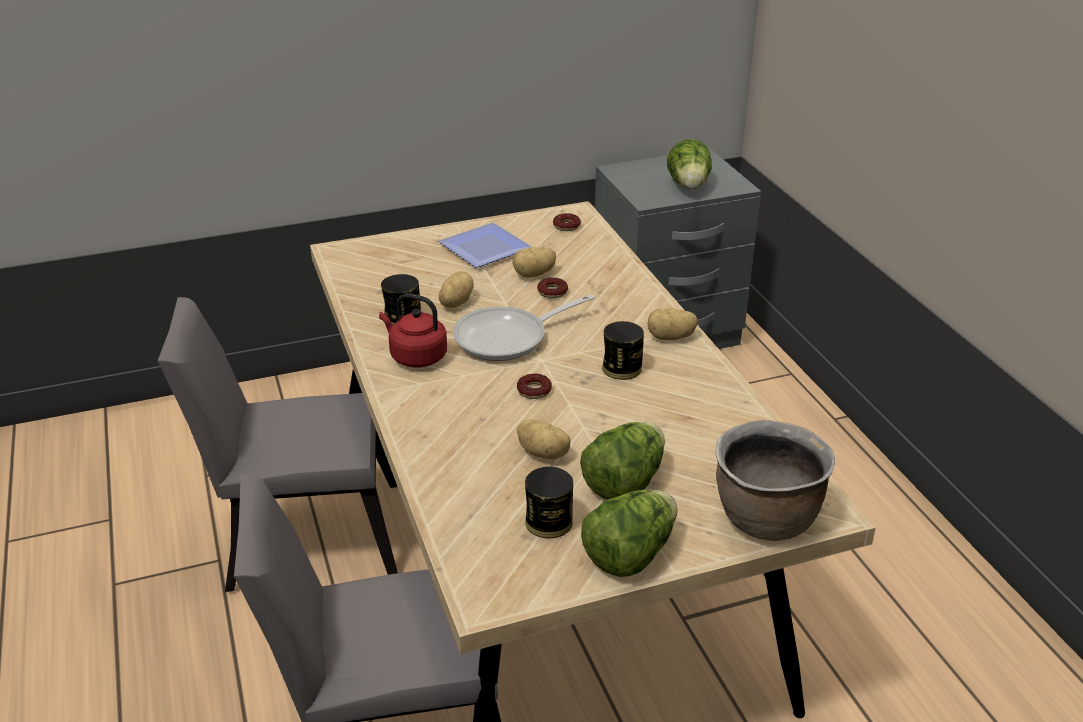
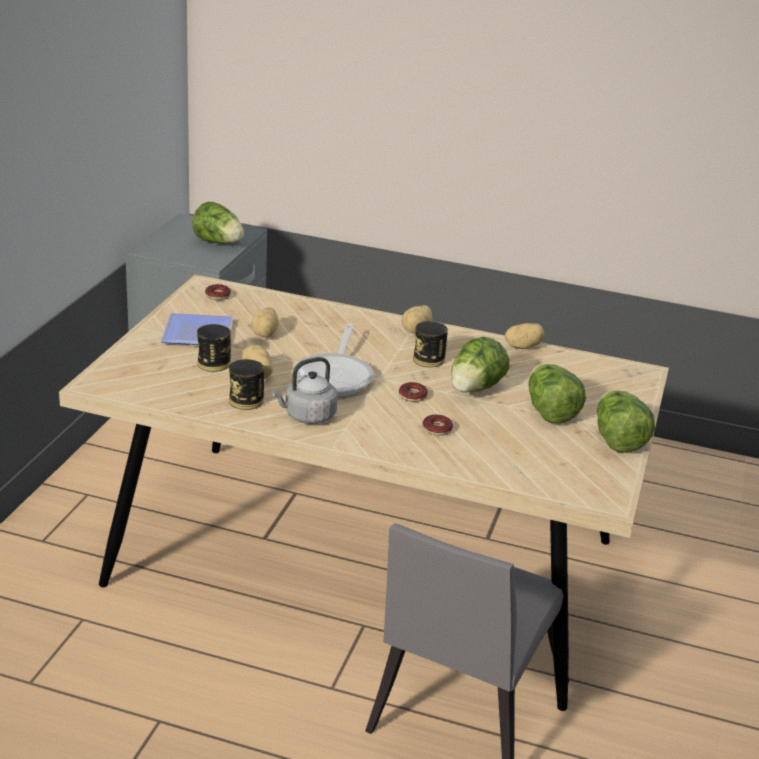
camera: 55 degrees left, 5 degrees down
(302, 534) = (189, 660): grey chair -> none
(415, 356) = (307, 416): red kettle -> grey kettle
(544, 453) = (487, 422): potato -> potato (522, 346)
(549, 522) = (558, 450): can -> can (214, 363)
(552, 291) = (300, 338): donut -> donut (437, 429)
(602, 418) = (475, 389): none -> lettuce
(764, 519) = (629, 390): brown cooking pot -> none

